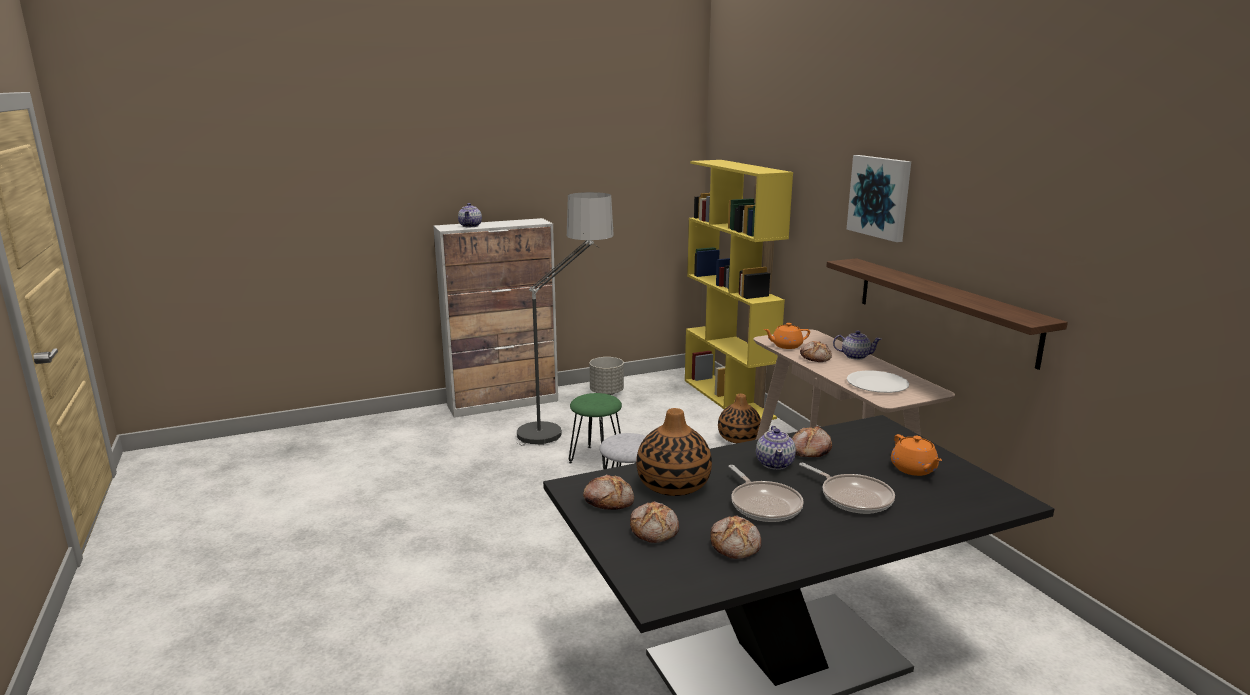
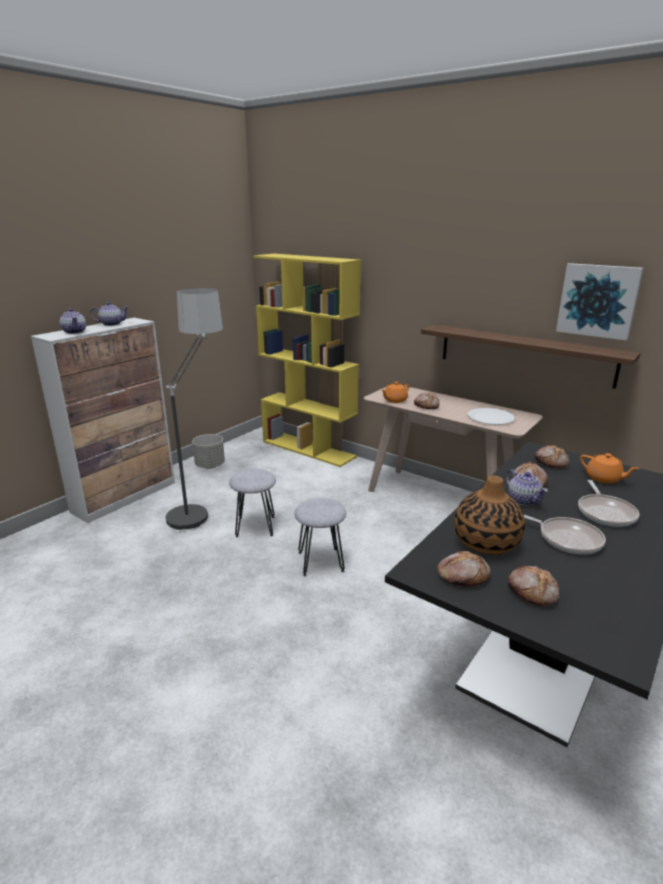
camera: 30 degrees left, 5 degrees up
(596, 458) = (255, 526): green stool -> grey stool
(736, 545) = (601, 583): bread -> bread (551, 462)
(739, 438) = (346, 479): vase -> none
(853, 497) = (605, 512): frying pan -> frying pan turned 75 degrees clockwise
(855, 356) = (448, 400): teapot -> teapot (111, 324)
(880, 197) = (456, 274): picture -> picture (598, 300)

